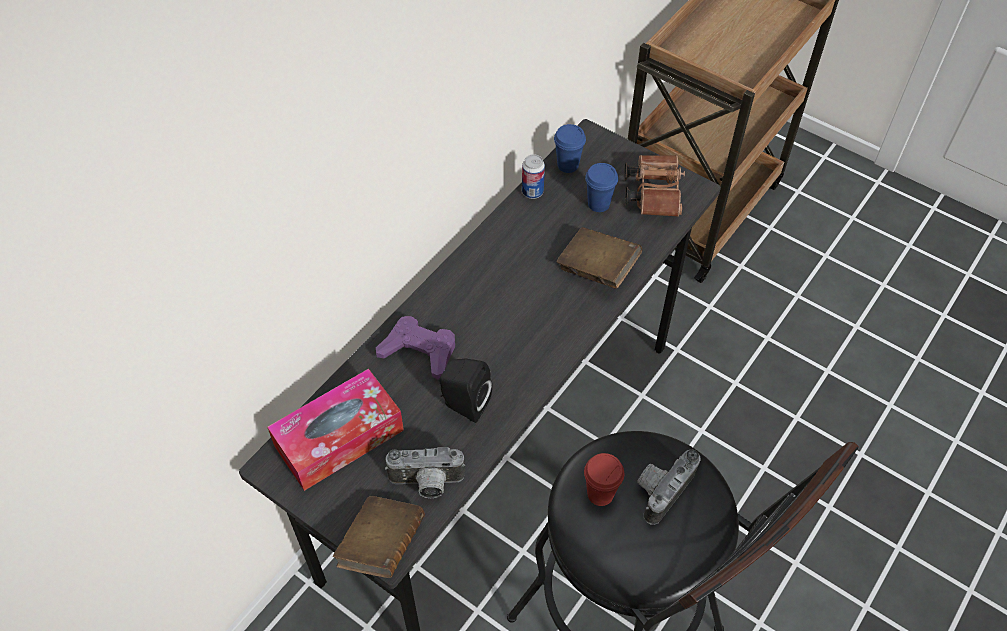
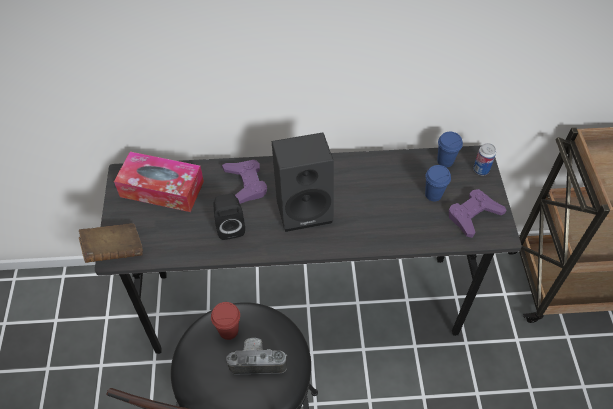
camera: 50 degrees right, 0 degrees up
(426, 484) = (166, 245): camera -> none
(506, 319) = (304, 207): none -> black speaker
(532, 192) = (406, 158): can -> can (481, 170)
(597, 269) = (384, 226): brown book -> none
(653, 192) = (473, 215): brown binoculars -> purple game controller

